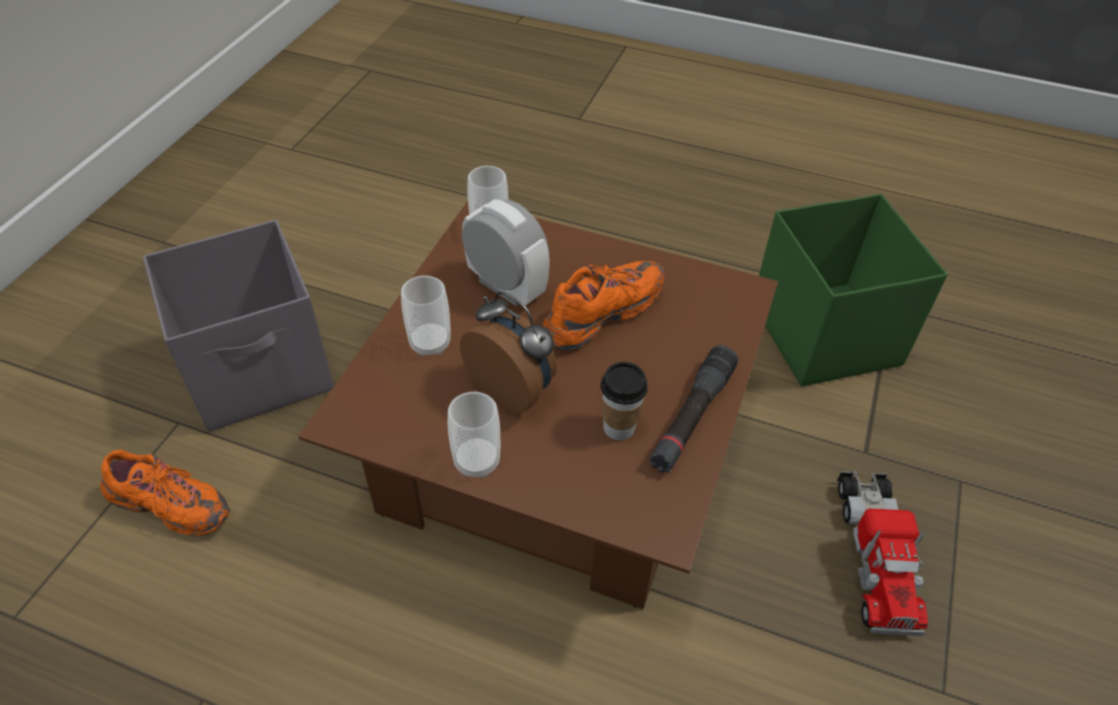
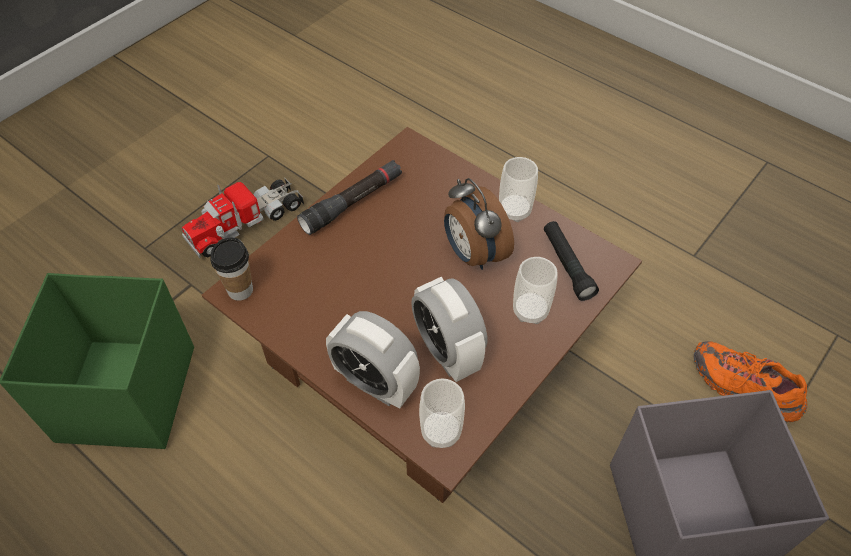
camera: 160 degrees left, 5 degrees up
(394, 404) = (567, 265): none -> black flashlight
(563, 249) = (375, 383): none -> alarm clock
(602, 314) = (373, 300): orange shoe -> none
(619, 427) = (407, 208): cup -> cup (240, 290)
(873, 554) = (246, 222): toy truck -> toy truck turned 150 degrees counterclockwise

